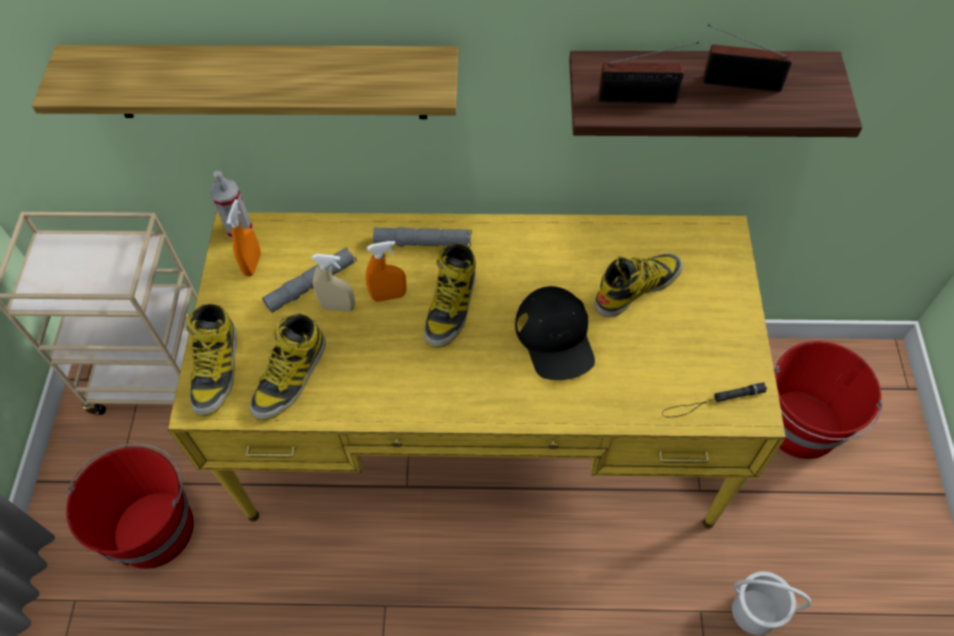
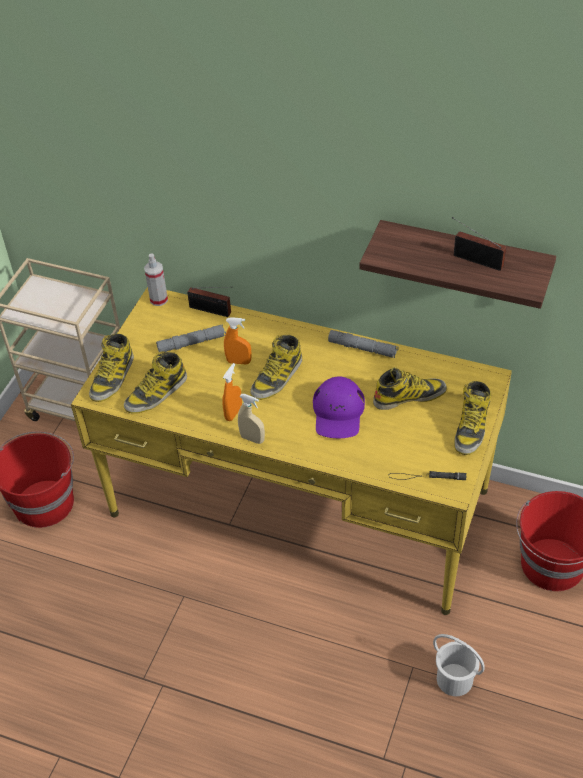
camera: 20 degrees right, 10 degrees down
(252, 264) = (159, 322): orange spray bottle -> orange spray bottle (233, 413)
(266, 82) = (193, 202): shelf -> none
(338, 307) = (203, 360): beige spray bottle -> beige spray bottle (252, 439)
(423, 242) = (275, 335): grey flashlight -> grey flashlight (362, 348)
(555, 337) = (338, 413): black cap -> purple cap
(642, 99) = (409, 256): radio -> radio (212, 311)
(735, 311) = (471, 427): none -> boot

